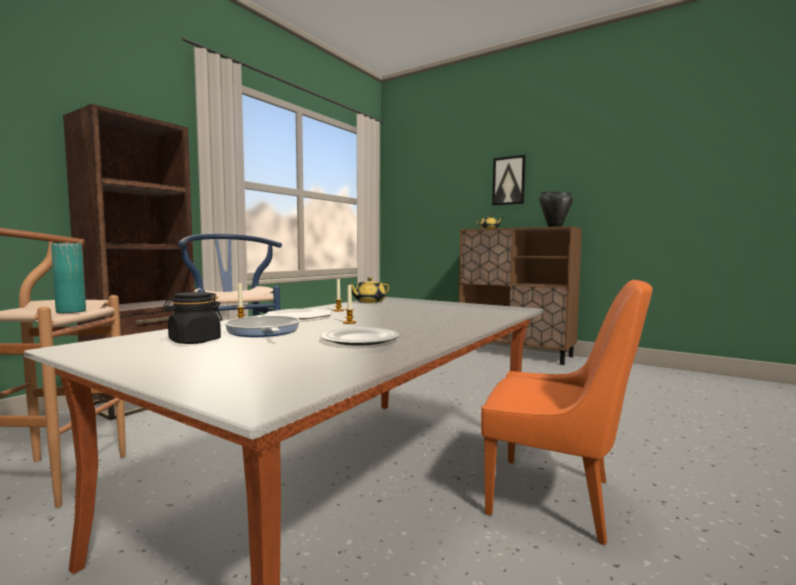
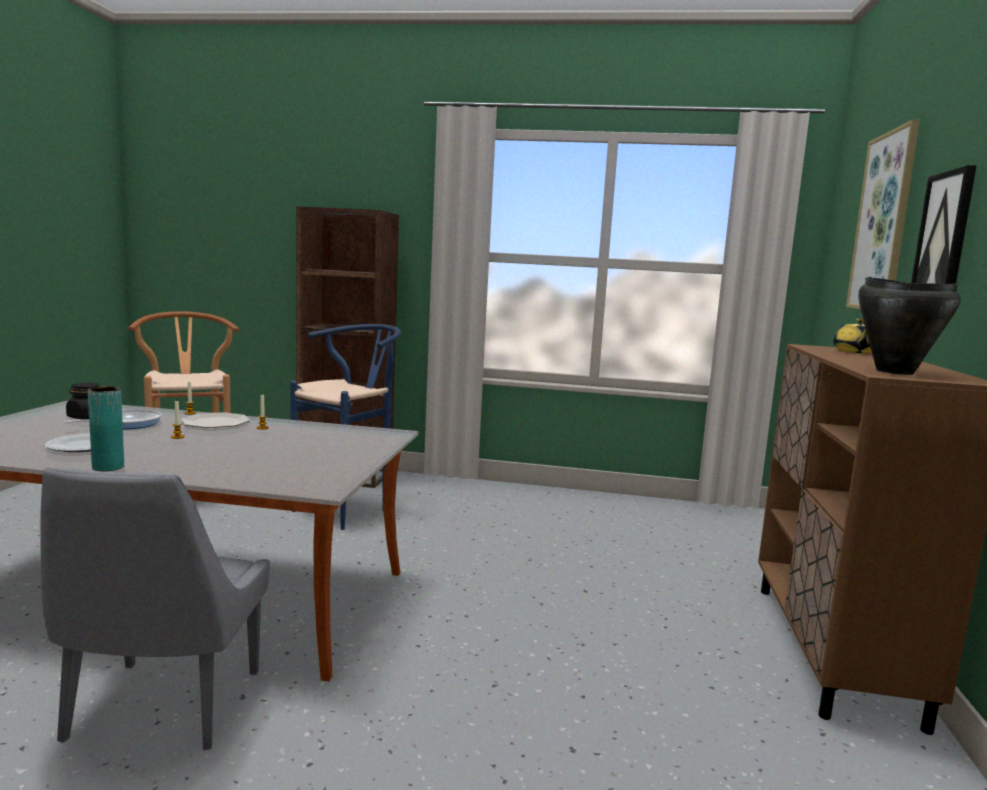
camera: 65 degrees right, 5 degrees up
(71, 311) = (186, 381): turquoise vase -> turquoise vase (108, 467)
(369, 302) = (346, 430): yellow teapot -> none
(450, 177) = (883, 222): none -> picture
(556, 498) = (162, 709): orange chair -> grey chair

